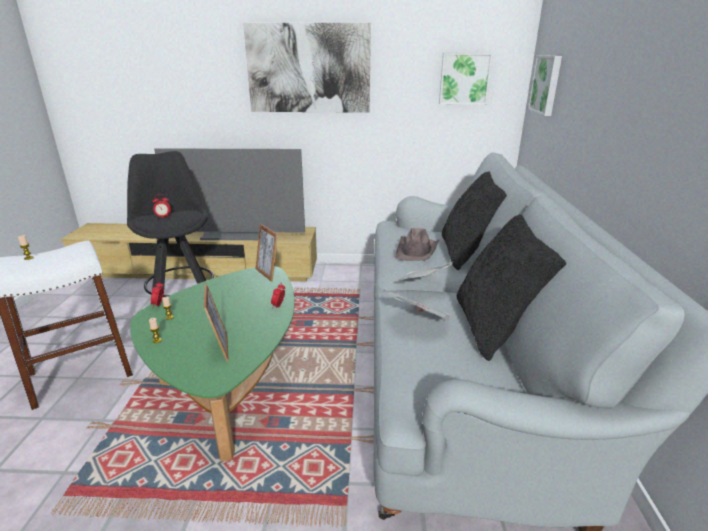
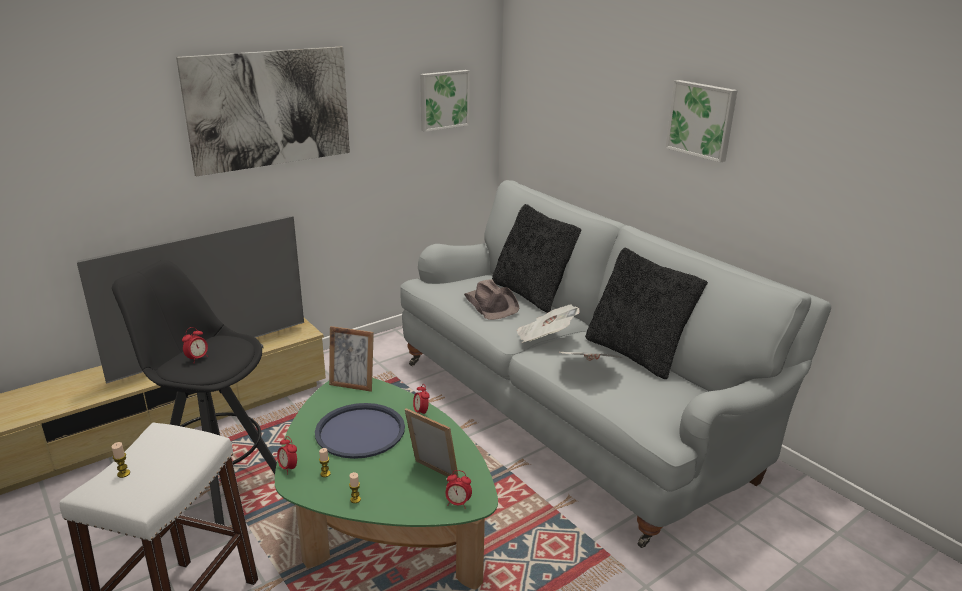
camera: 40 degrees left, 0 degrees up
(202, 376) = (458, 503): none -> alarm clock
(226, 302) = (360, 431): none -> blue tray
(546, 84) = (539, 104): picture -> picture (702, 120)

